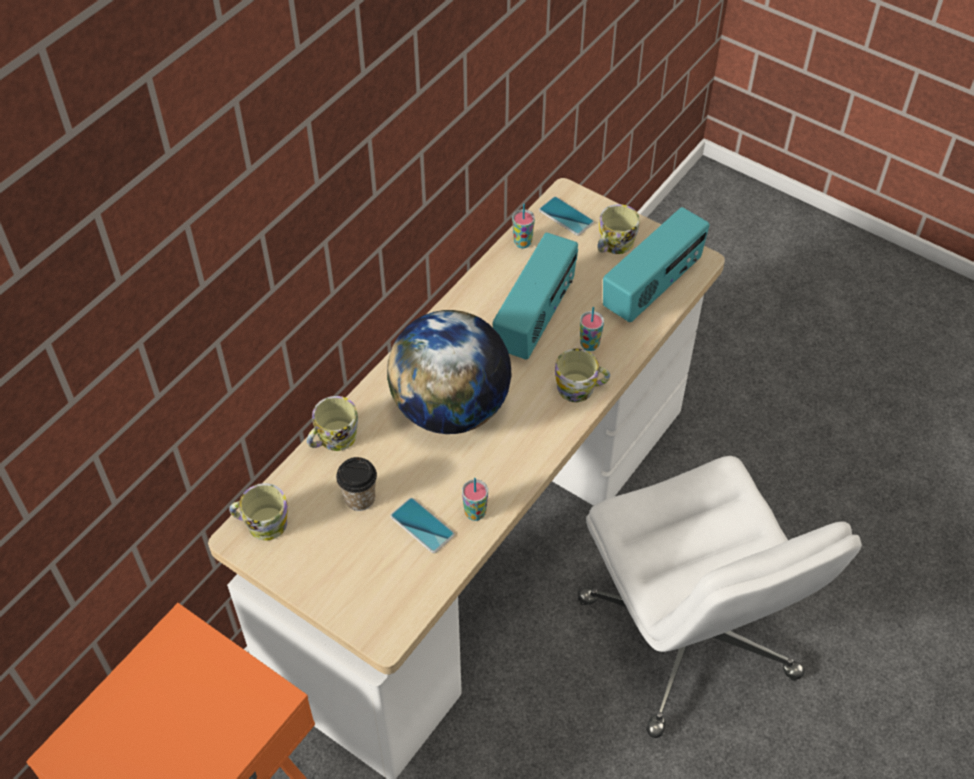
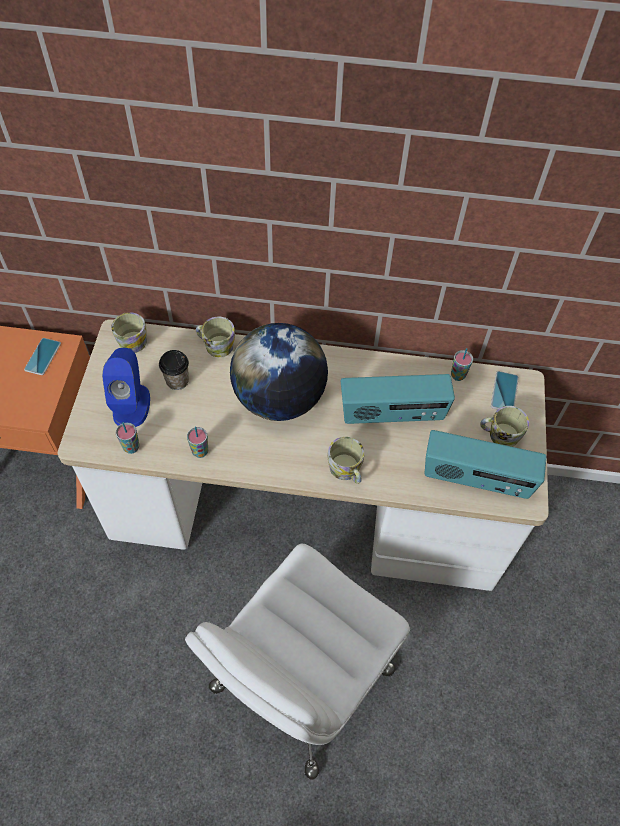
camera: 60 degrees right, 5 degrees up
(363, 559) = (131, 404): none -> blue speaker
(422, 526) = (174, 425): phone -> phone (43, 356)
(589, 345) = (390, 459): cup -> cup (131, 447)

